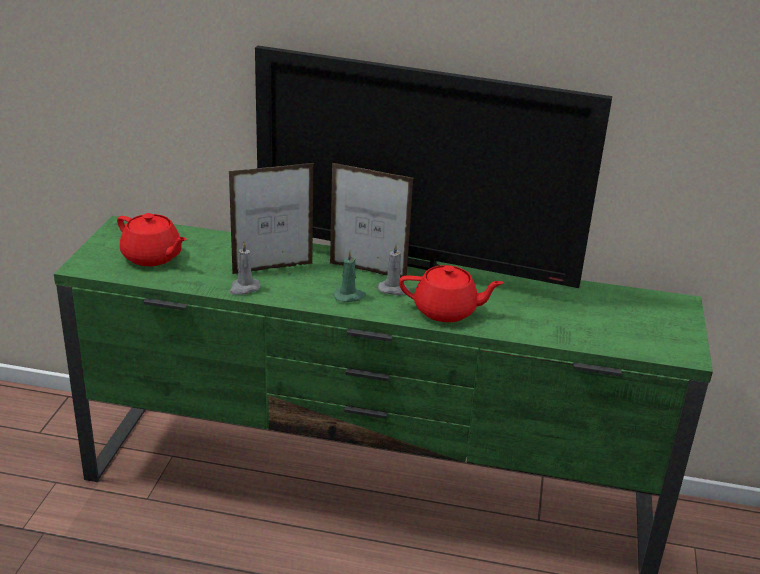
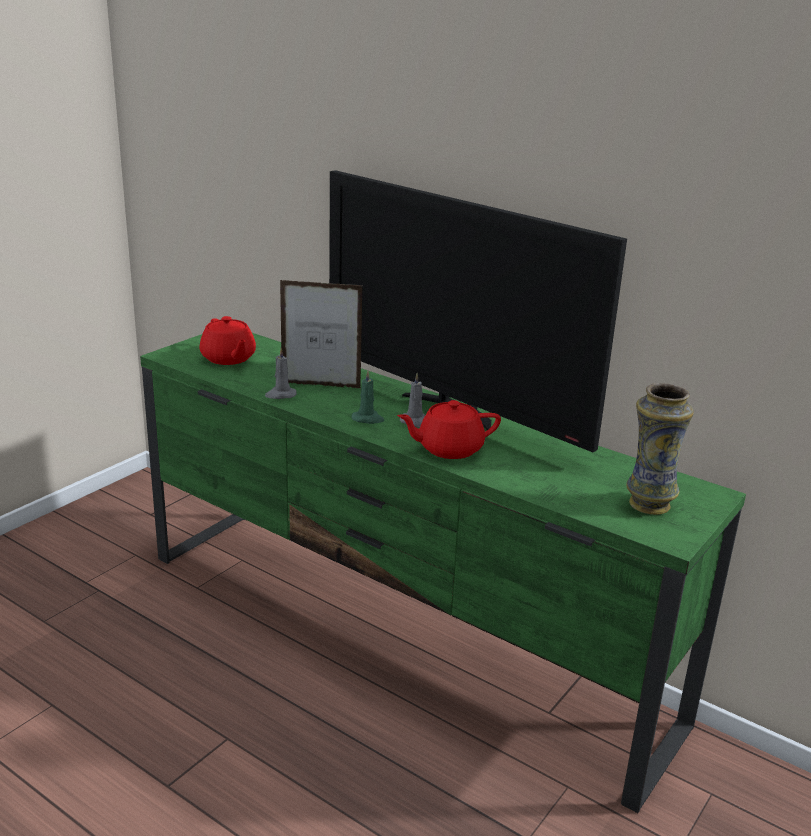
camera: 25 degrees right, 5 degrees down
(368, 271) = (405, 404): picture frame -> none
(446, 311) = (448, 449): red teapot -> red teapot turned 135 degrees clockwise
(643, 325) = (648, 504): none -> vase

